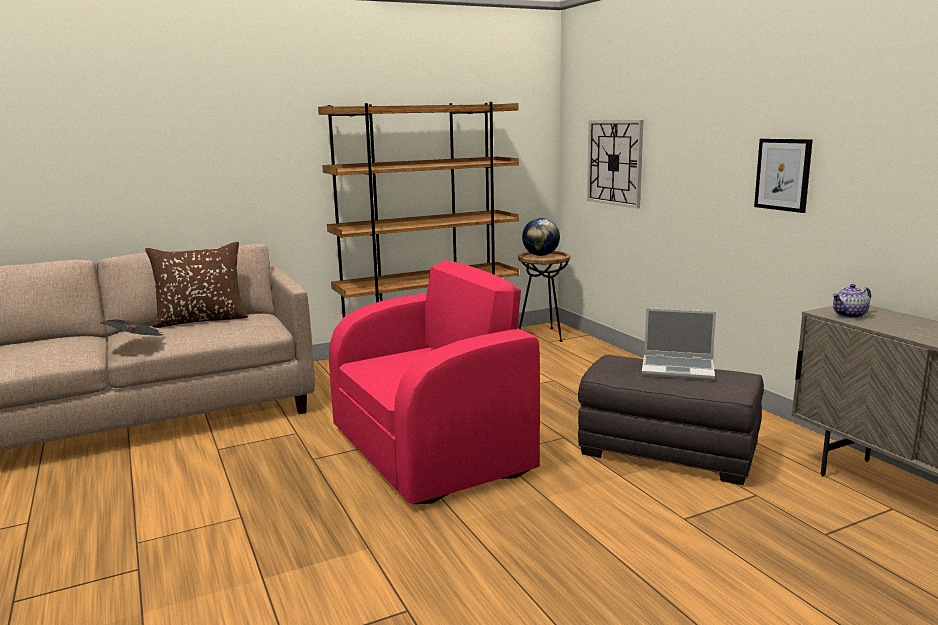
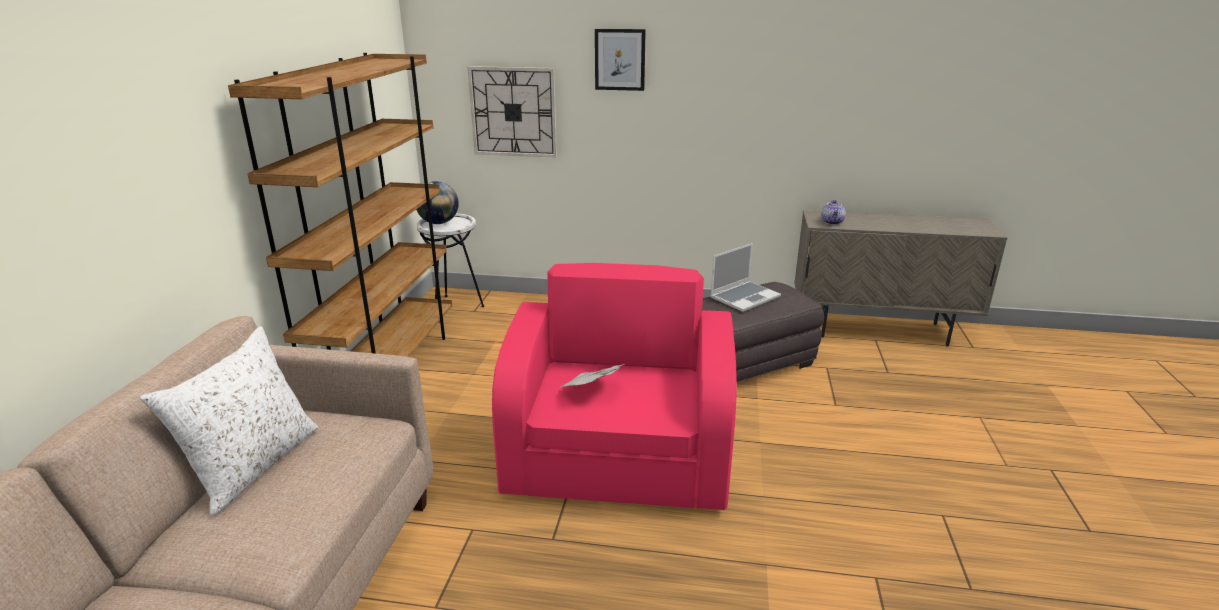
camera: 55 degrees left, 10 degrees up
(137, 343) = (277, 546): newspaper -> newspaper (592, 391)
(201, 320) = (254, 466): brown pillow -> white pillow
(543, 335) = (455, 306): brown side table -> white side table
(783, 174) = (730, 118): picture -> picture (620, 59)

